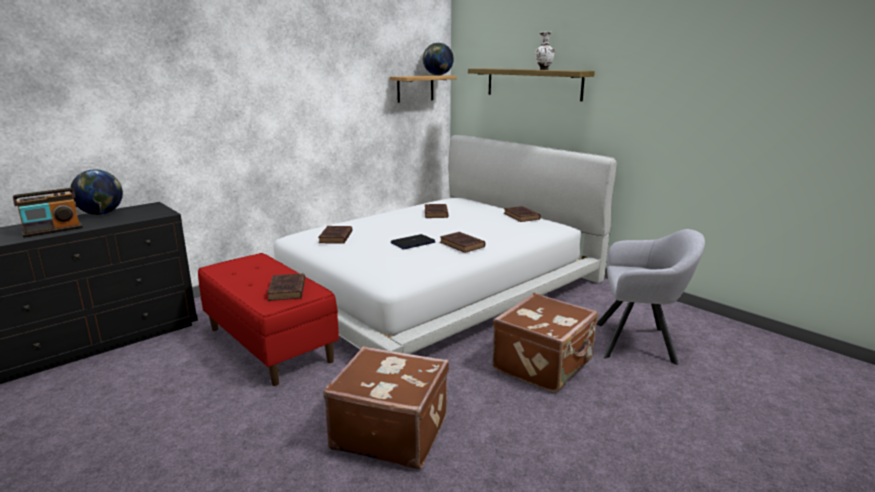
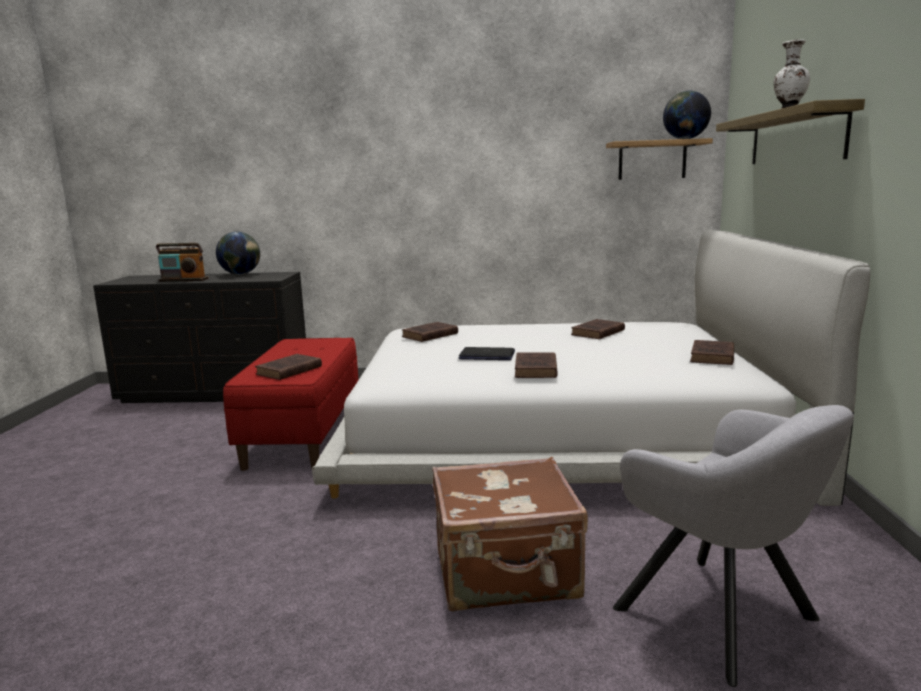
camera: 45 degrees right, 5 degrees down
(390, 431) = (230, 554): brown suitcase -> none

